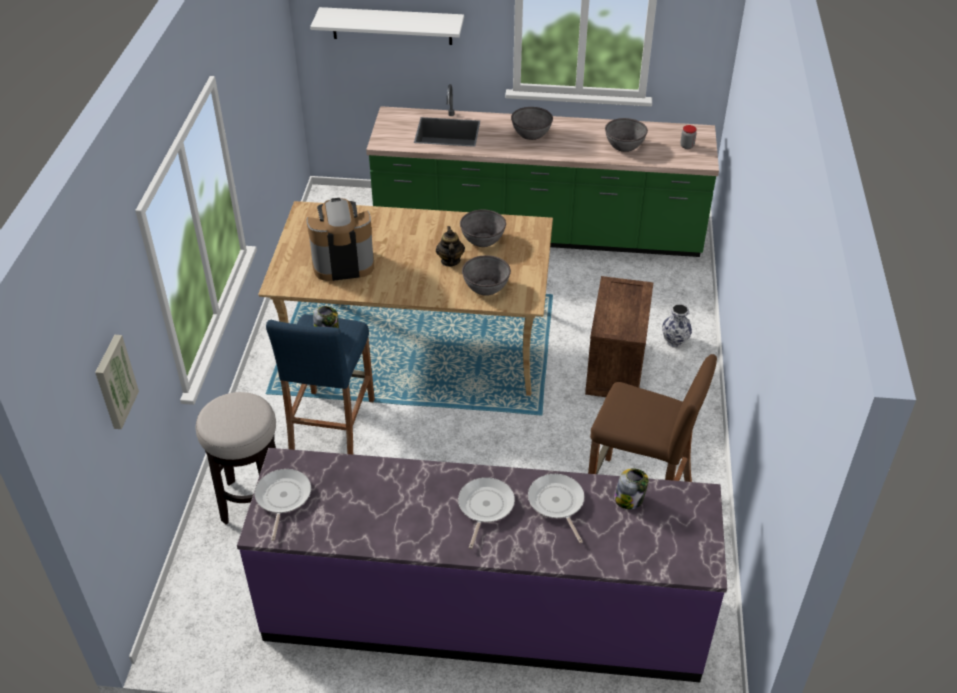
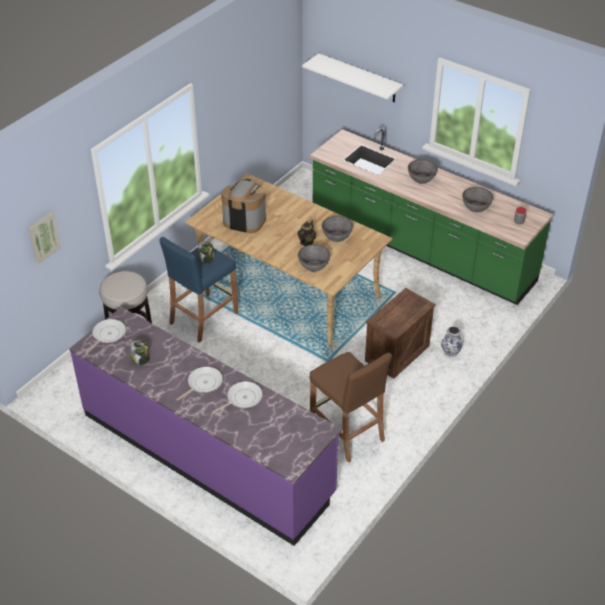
camera: 30 degrees right, 0 degrees up
(557, 503) = (242, 398): frying pan -> frying pan turned 45 degrees clockwise
(629, 499) = (283, 413): jar -> jar (141, 359)

